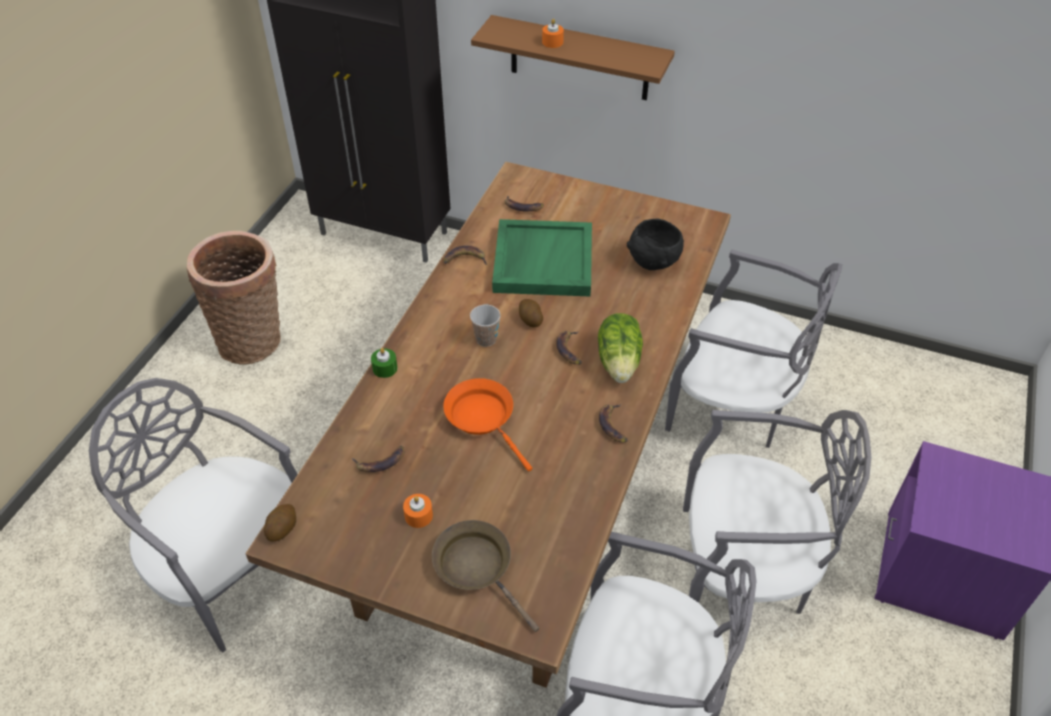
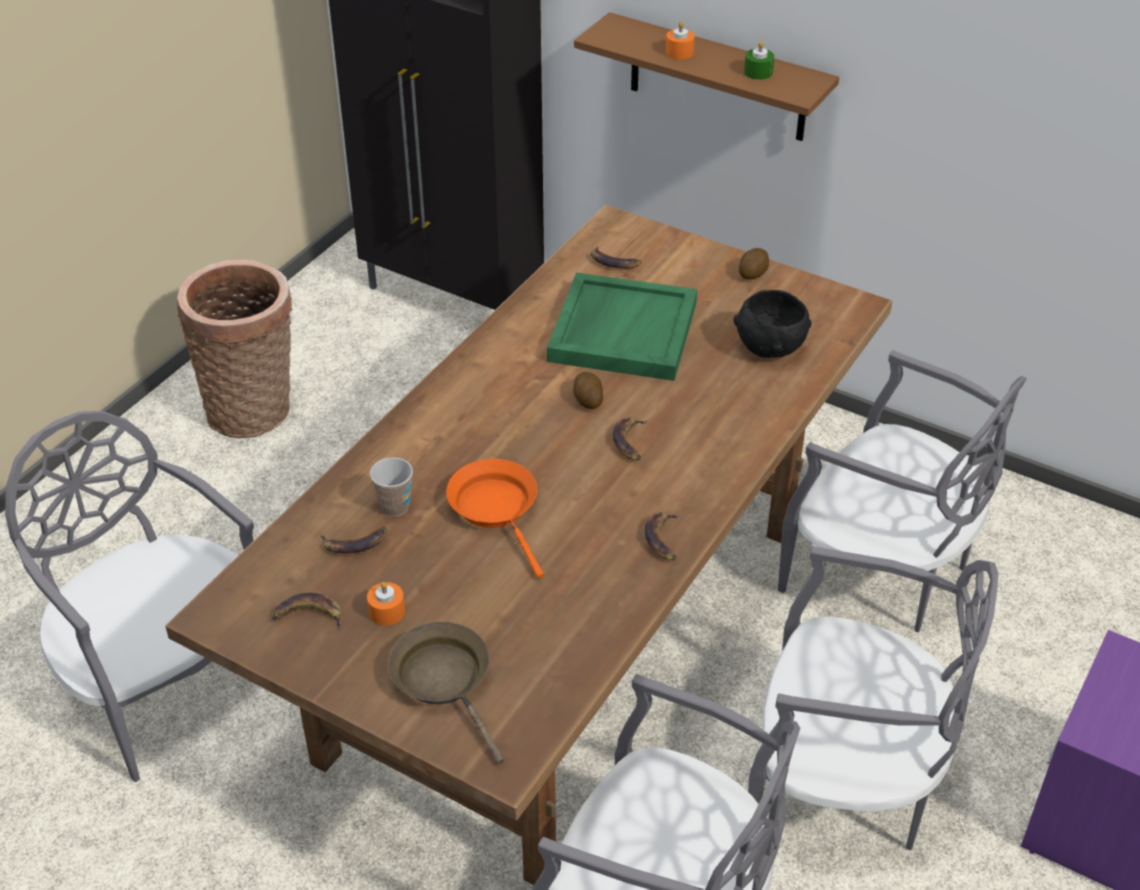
camera: 10 degrees right, 5 degrees down
(282, 528) = (215, 603): potato -> potato (752, 273)
(385, 368) = (387, 435): green candle -> green candle (758, 72)
(464, 259) = (521, 318): banana -> banana (308, 615)
(486, 339) = (524, 416): cup -> cup (395, 507)
(619, 361) = (692, 464): lettuce -> none

